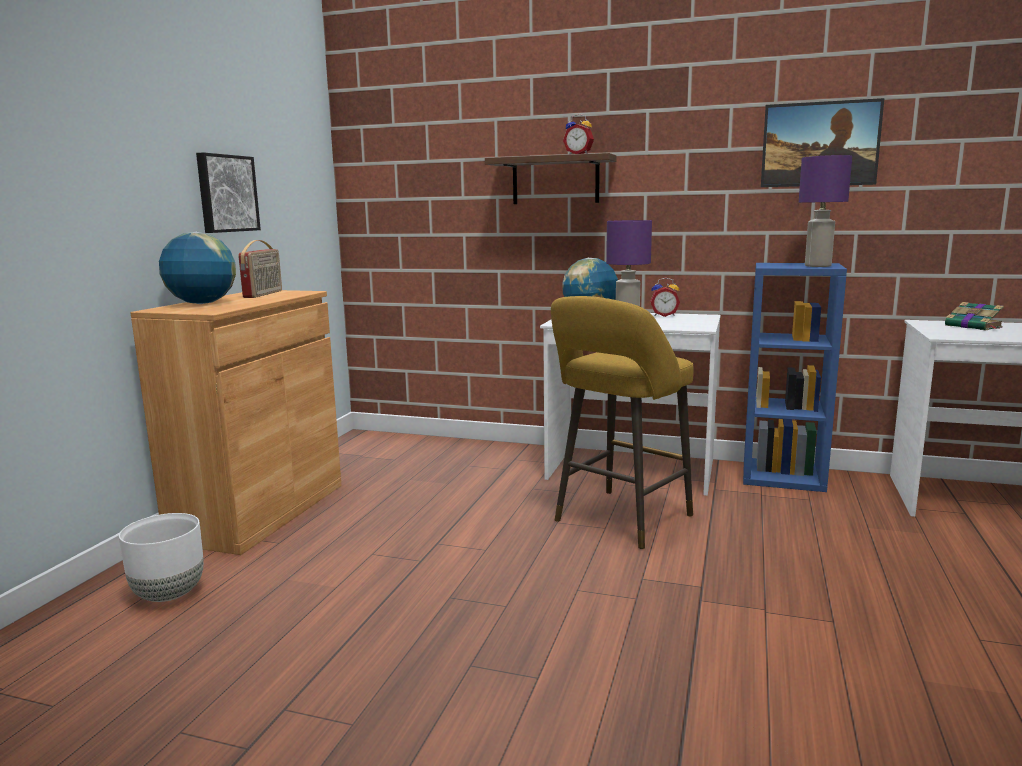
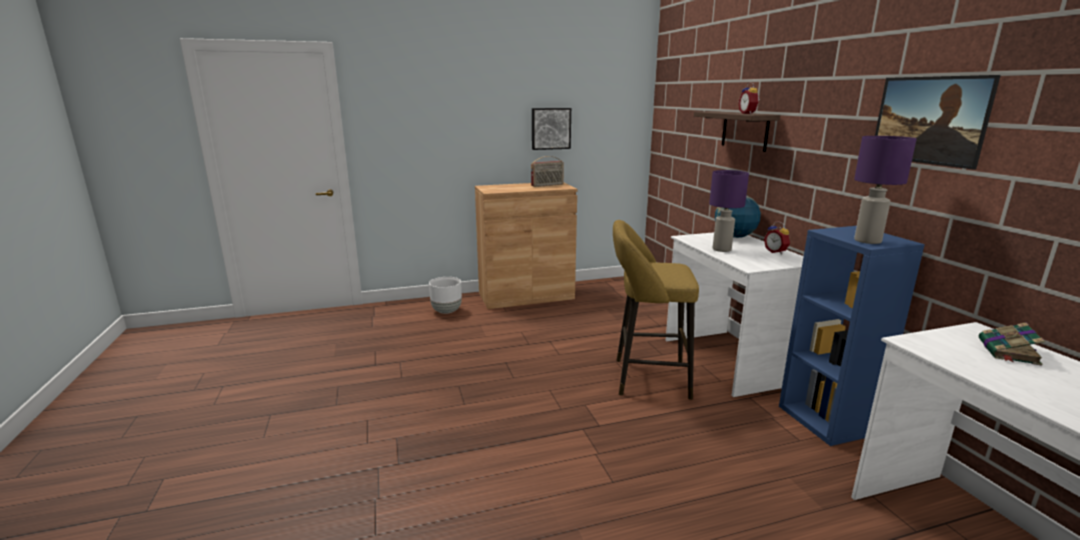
camera: 55 degrees right, 5 degrees up
(202, 303) = (507, 186): globe -> none

